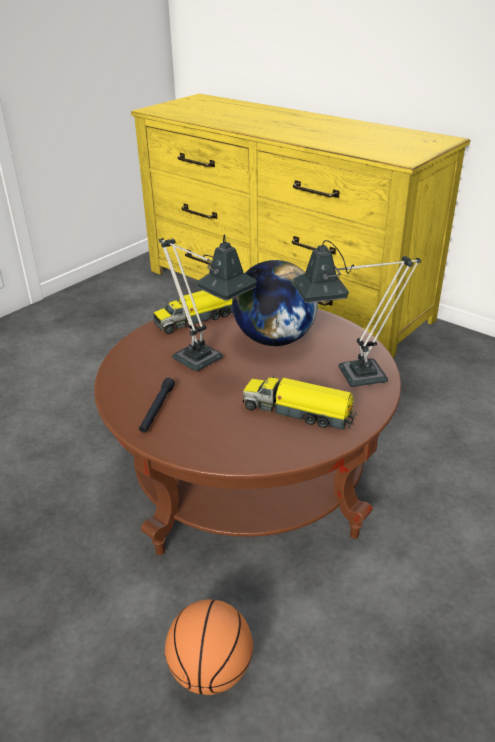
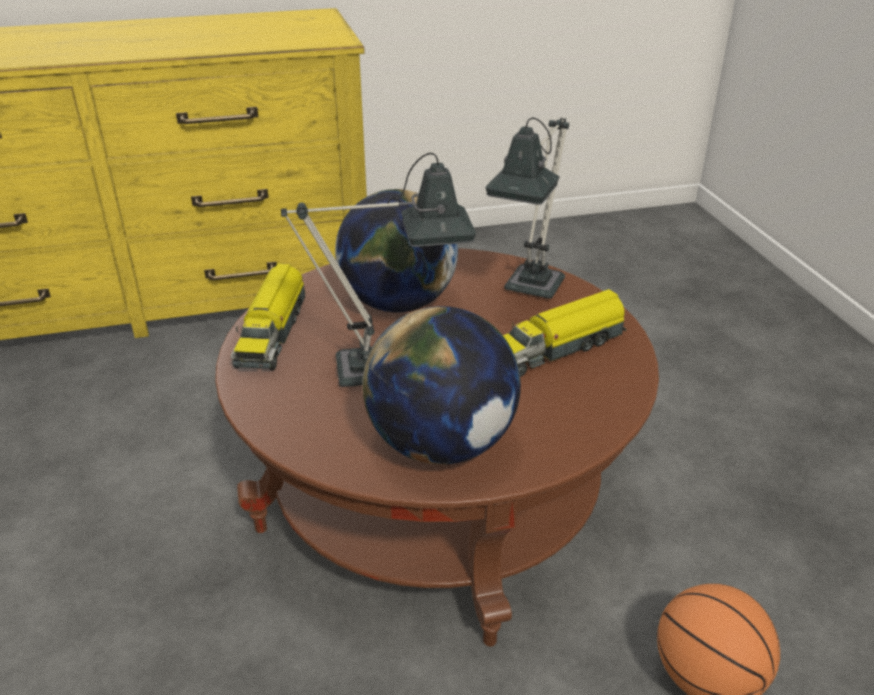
camera: 55 degrees left, 0 degrees up
(157, 409) = (441, 445): black flashlight -> globe

